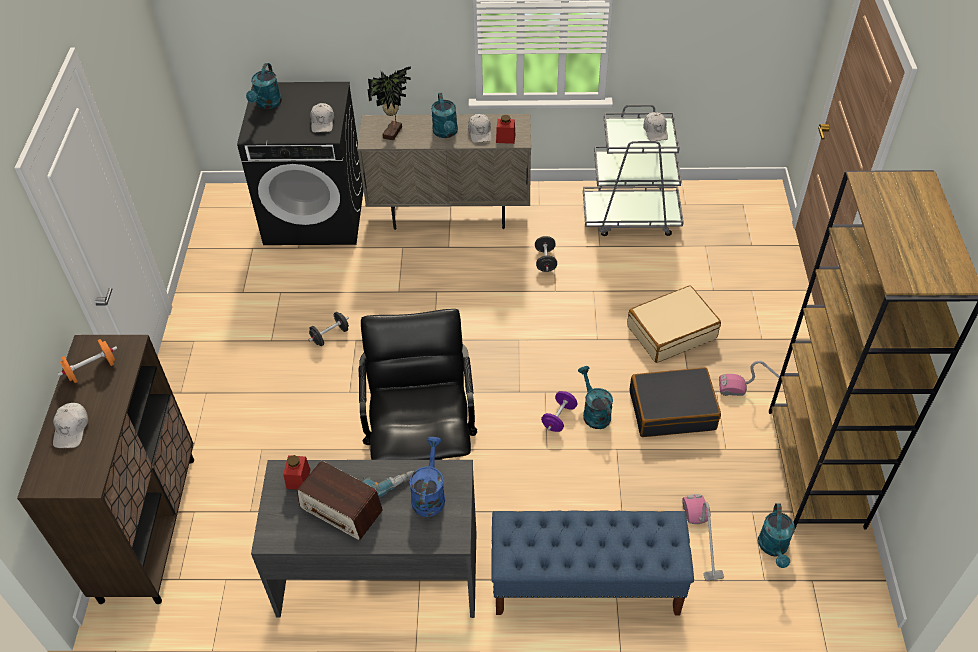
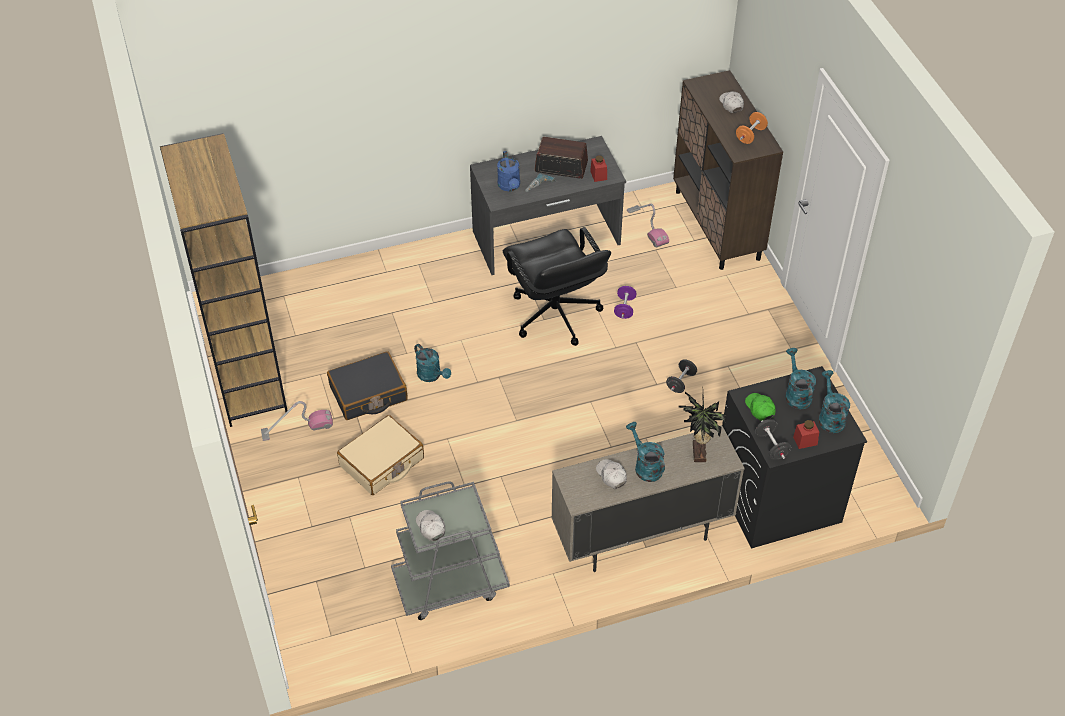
camera: 160 degrees right, 0 degrees up
(322, 122) = (760, 409): white cap -> green cap
(505, 138) = (582, 475): red jar -> red jar (805, 441)
(545, 261) = (521, 506): black dumbbell -> black dumbbell (771, 446)
(559, 418) = (459, 364): purple dumbbell -> purple dumbbell (624, 308)
(585, 584) = (405, 265): blue bench -> none
(702, 539) = (330, 309): vacuum cleaner -> vacuum cleaner (647, 227)
(774, 548) = (277, 316): turquoise watering can -> turquoise watering can (796, 393)

